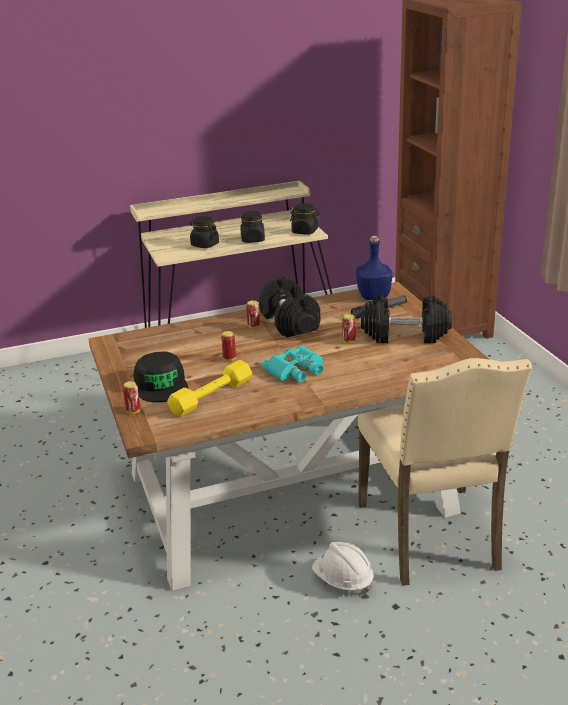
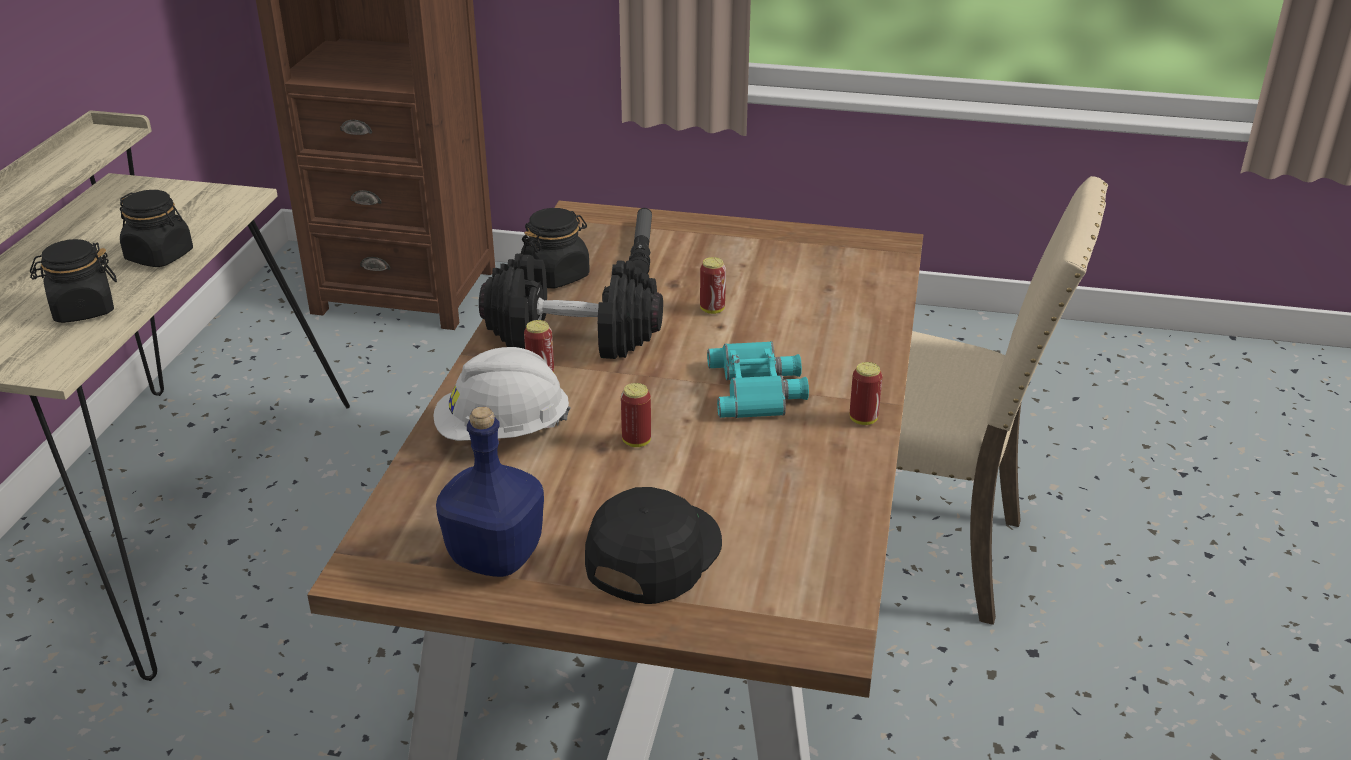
camera: 60 degrees left, 5 degrees up
(133, 411) = (726, 623): can -> can (863, 419)
(161, 385) = (652, 553): black cap -> black cap turned 75 degrees counterclockwise
(211, 396) = (759, 507): yellow dumbbell -> none
(305, 231) = (223, 200): black jar -> black jar (556, 276)
(343, 580) = (941, 681): white hard hat -> white hard hat (503, 432)
(373, 296) = (582, 235): blue bottle -> blue bottle (493, 556)
(405, 335) = (748, 259): black dumbbell -> none

